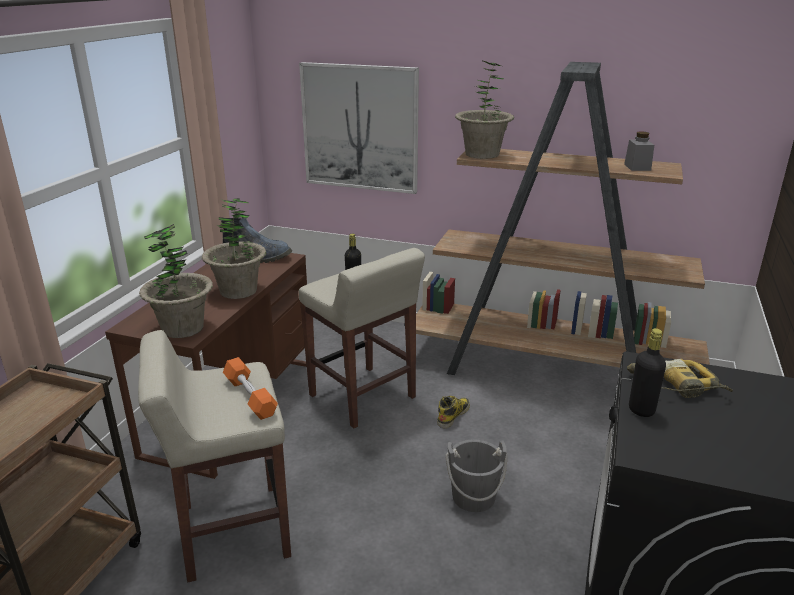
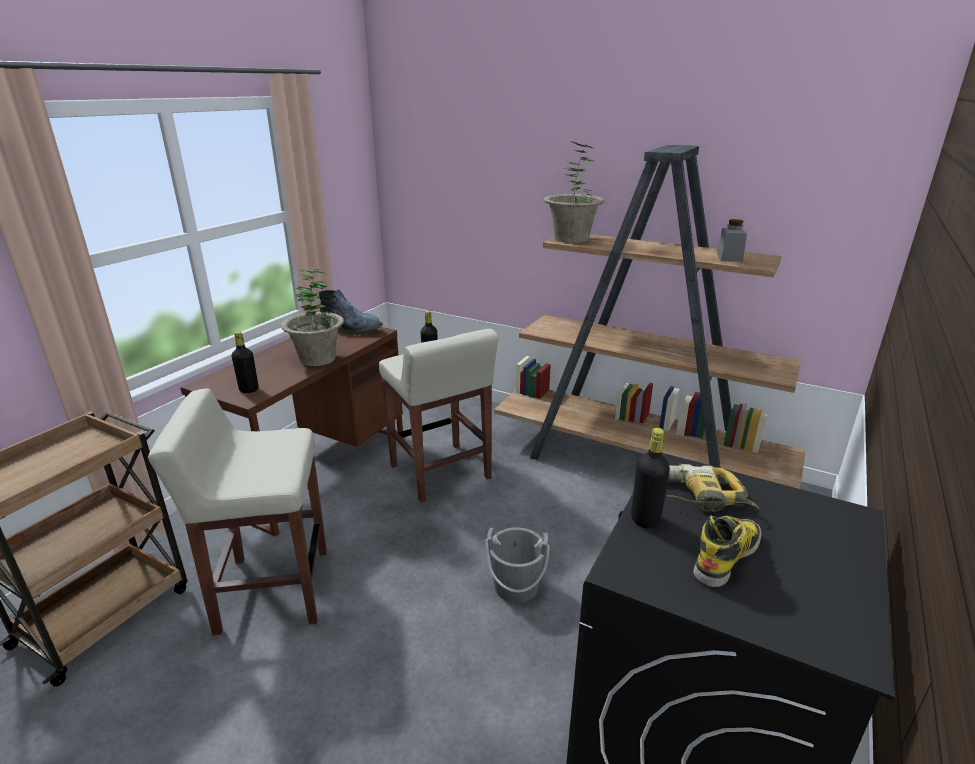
camera: 10 degrees right, 0 degrees up
(182, 328) = (249, 389): potted plant -> black bottle
(250, 397) = (279, 461): orange dumbbell -> none
(360, 128) = (466, 211): picture -> none
(453, 415) = (523, 499): boot -> boot (726, 555)

